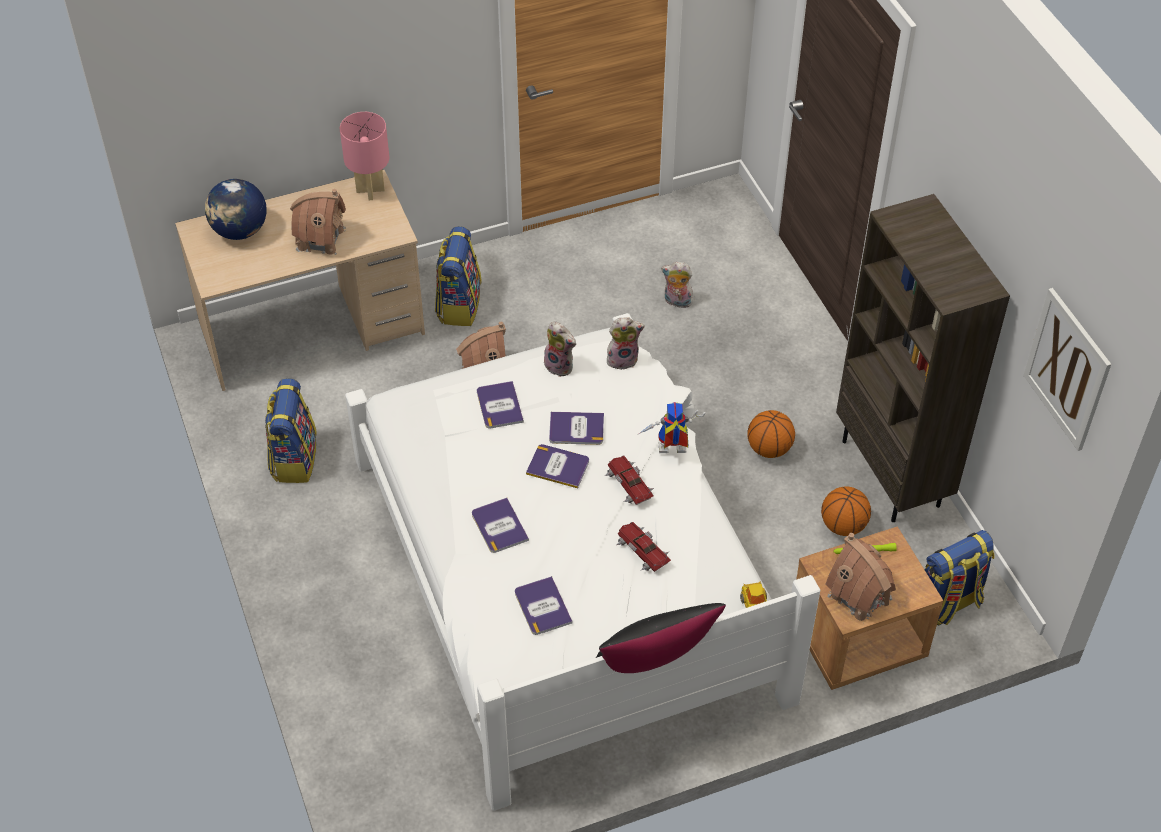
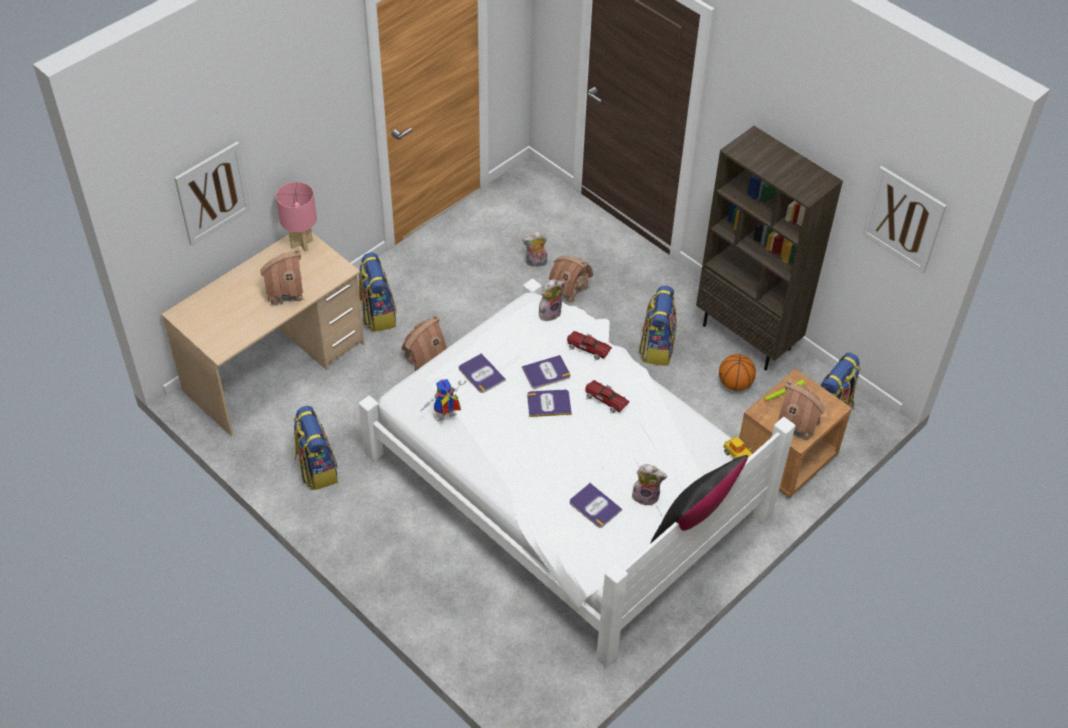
camera: 25 degrees left, 0 degrees up
(240, 231) = (217, 305): globe -> none
(258, 96) = (213, 193): none -> picture
(499, 526) = (531, 460): book -> none
(560, 366) = (508, 331): plush toy -> plush toy (646, 496)
(642, 550) = (641, 443): toy car -> toy car (587, 348)
(669, 452) = (620, 367): toy robot -> toy robot (444, 418)
(700, 345) = (569, 289): none -> toy house
(769, 449) = (656, 347): basketball -> backpack

